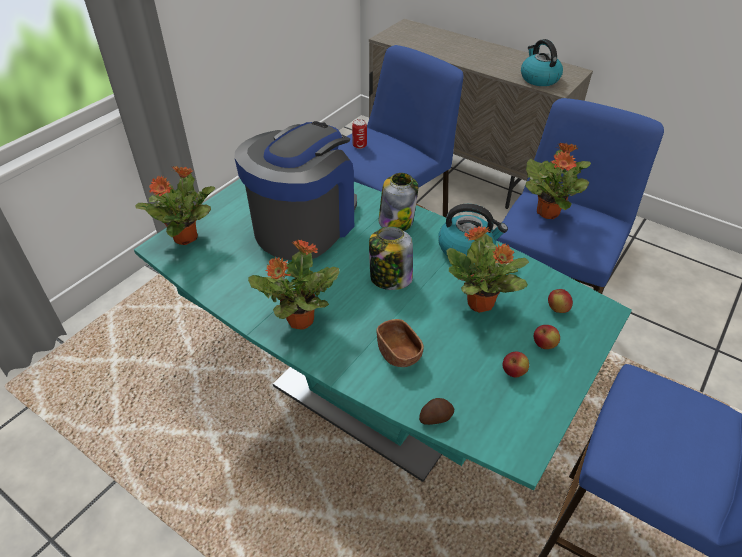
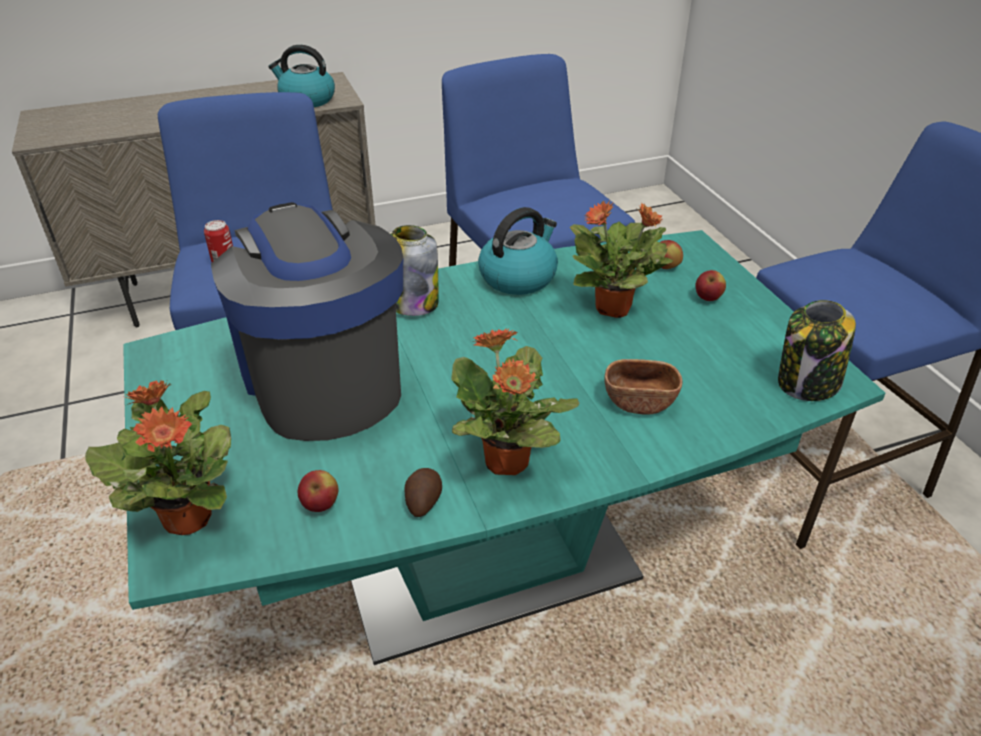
camera: 55 degrees left, 5 degrees down
(390, 278) = (508, 352): jar -> jar (807, 383)
(435, 417) = (756, 417): potato -> potato (423, 501)
(513, 372) = (730, 334): apple -> apple (320, 505)
(548, 212) = (521, 203): potted plant -> none

